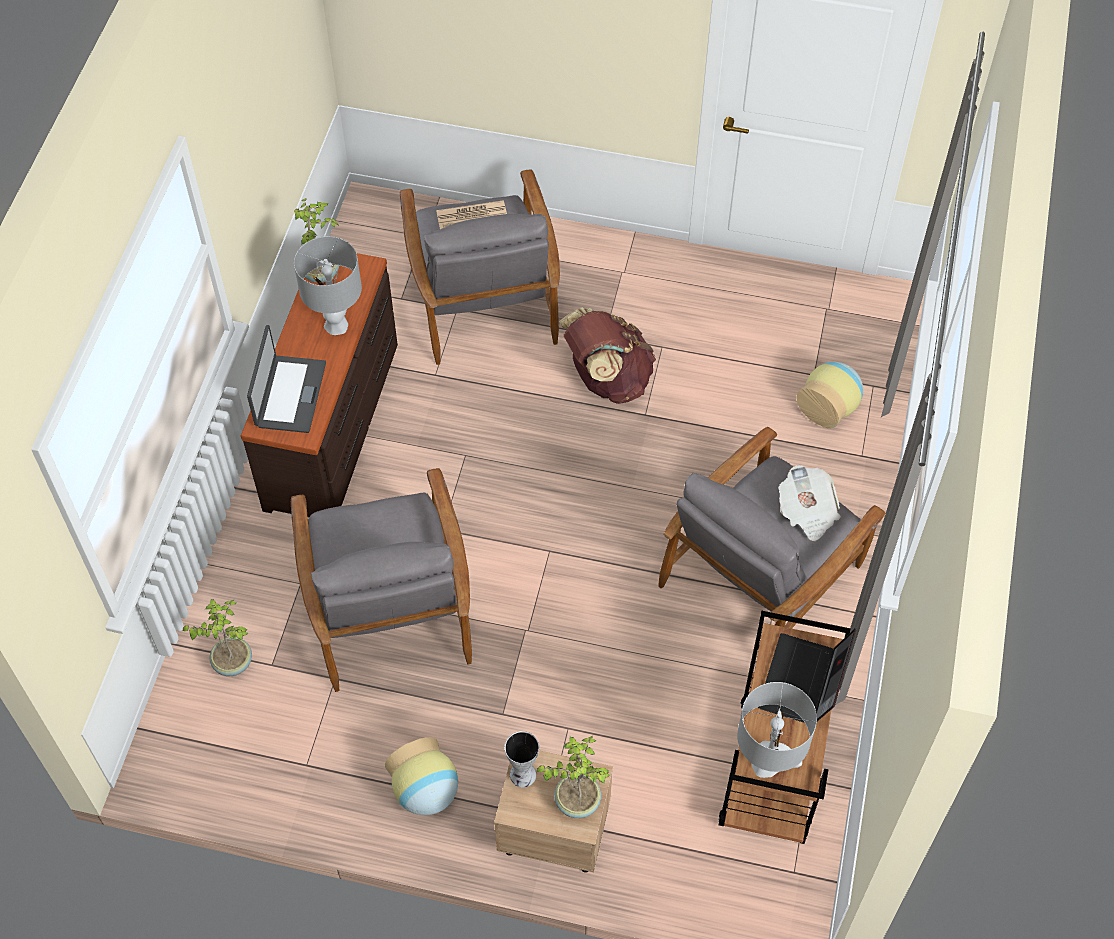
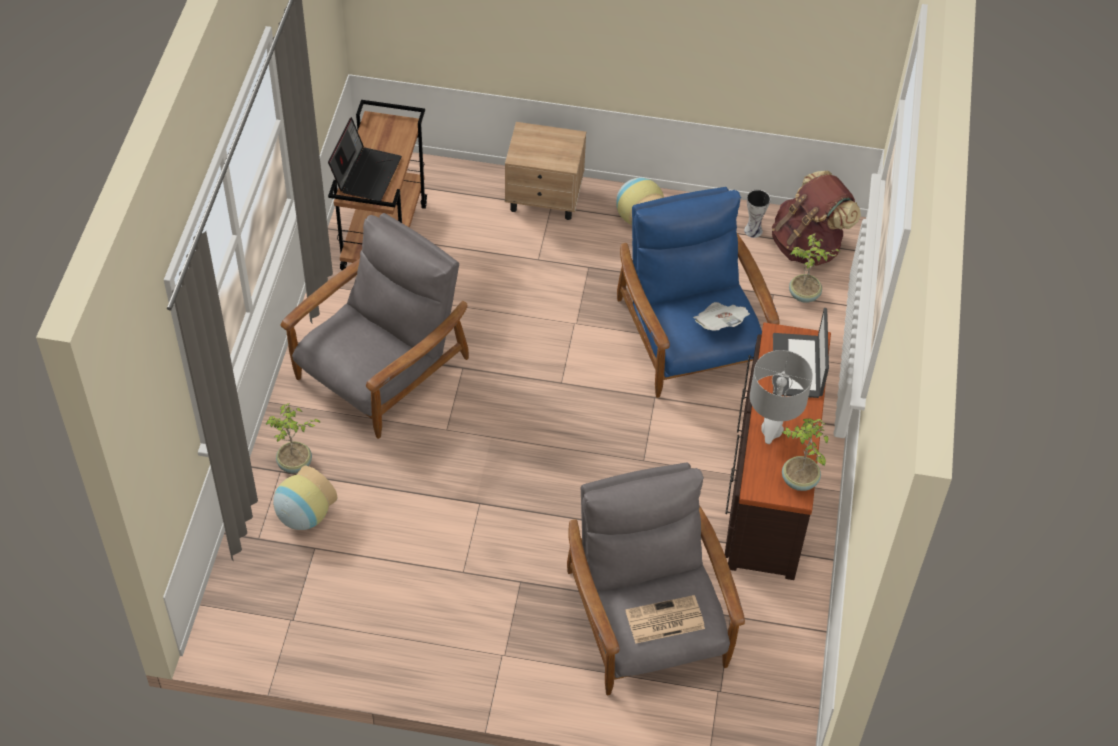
camera: 175 degrees right, 5 degrees down
(388, 604) = (690, 338): grey armchair -> blue armchair
(521, 775) = (569, 156): vase -> vase (754, 230)
(577, 800) = (529, 144): potted plant -> potted plant (295, 464)
(607, 379) = (516, 536): brown backpack -> brown backpack (808, 245)
(766, 765) = (398, 127): grey table lamp -> none
(807, 512) = (344, 345): newspaper -> newspaper (719, 324)

